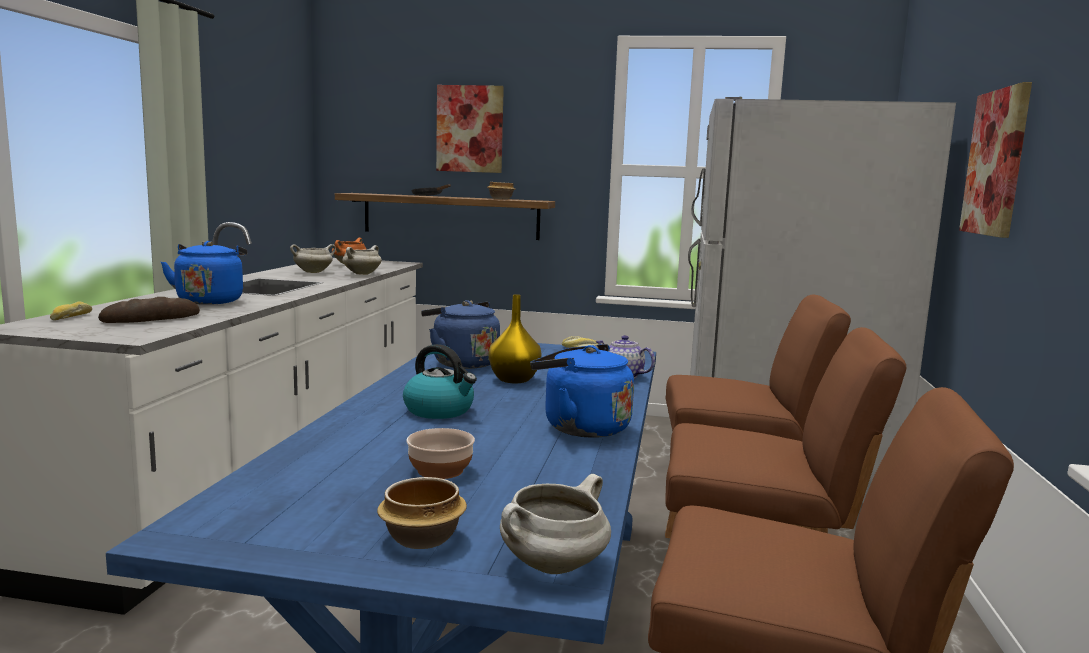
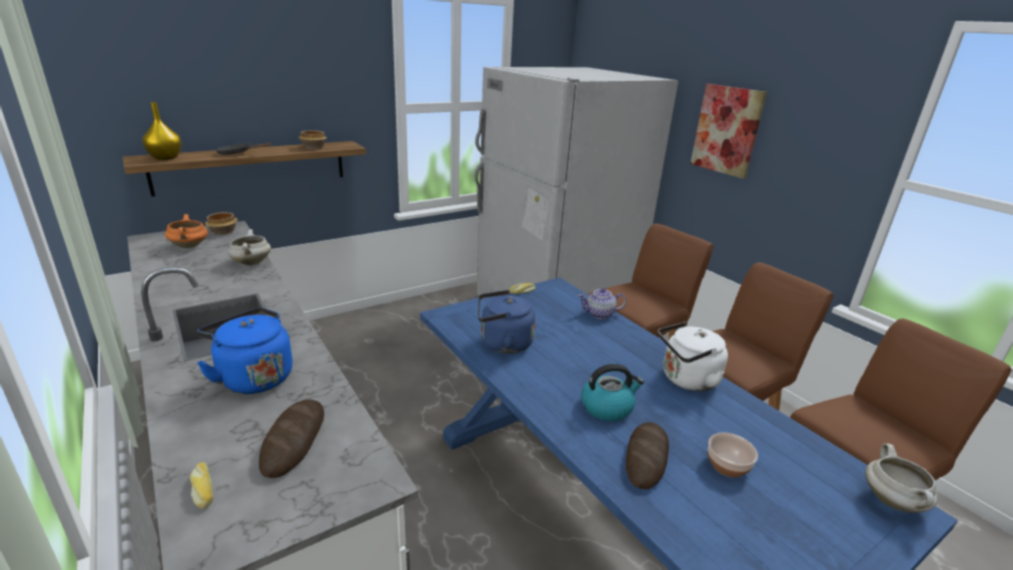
camera: 45 degrees left, 15 degrees up
(313, 272) = (197, 275): white cooking pot -> none
(380, 438) = (646, 458): none -> bread
(422, 539) = (838, 527): bowl -> bowl (224, 232)
(470, 129) = (258, 77): picture -> none
(515, 379) = (567, 348): yellow vase -> yellow vase (166, 158)
(580, 427) = (686, 380): blue kettle -> white kettle

